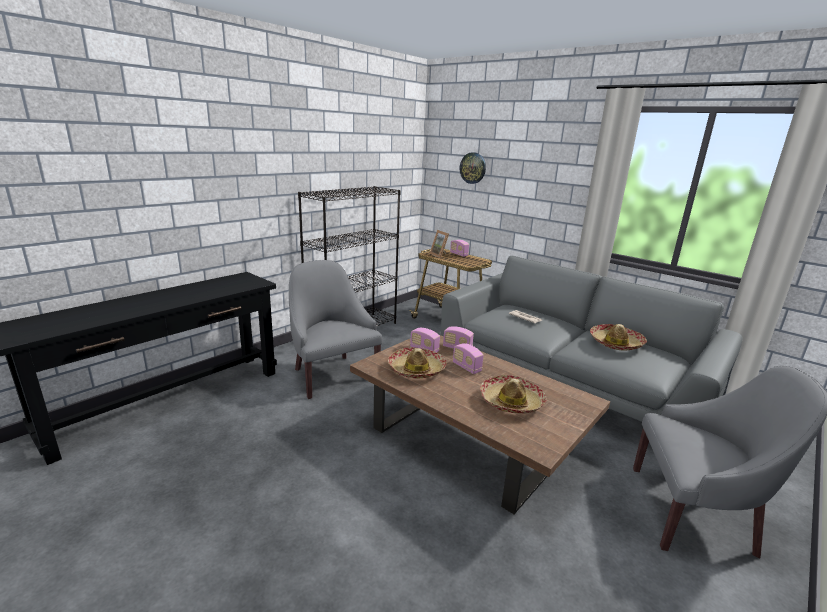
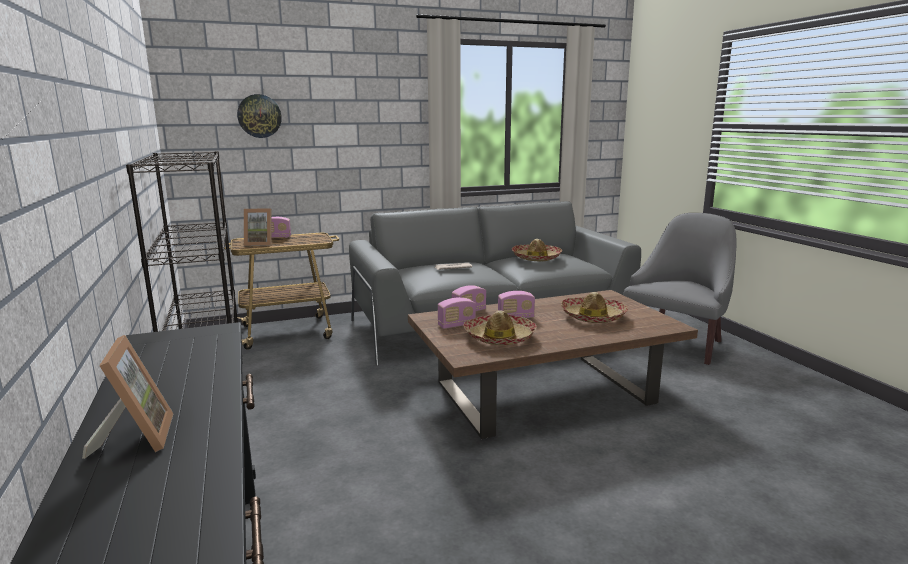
camera: 60 degrees left, 5 degrees down
(141, 300) = (136, 437): none -> picture frame
(332, 374) = (322, 441): grey armchair -> none

